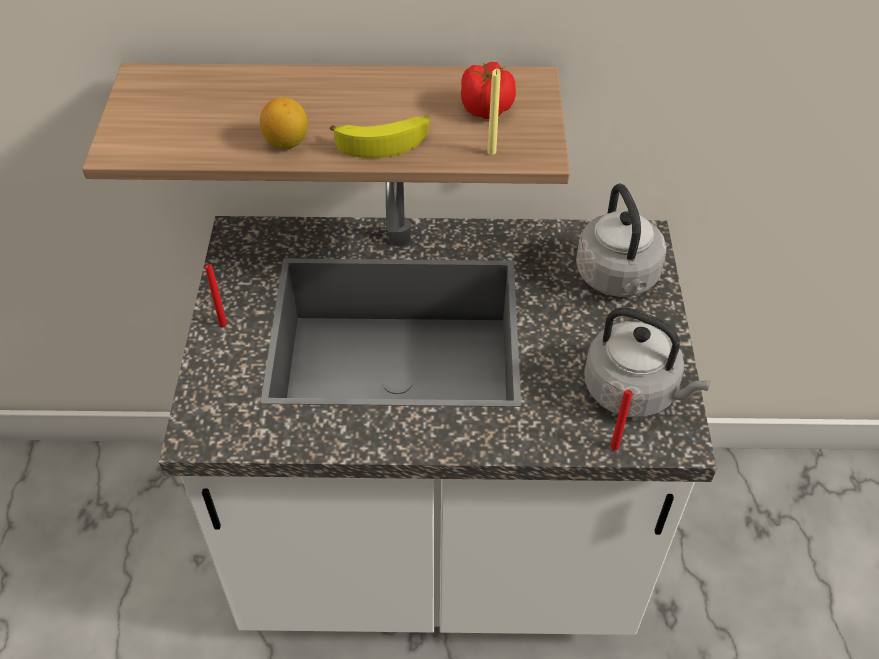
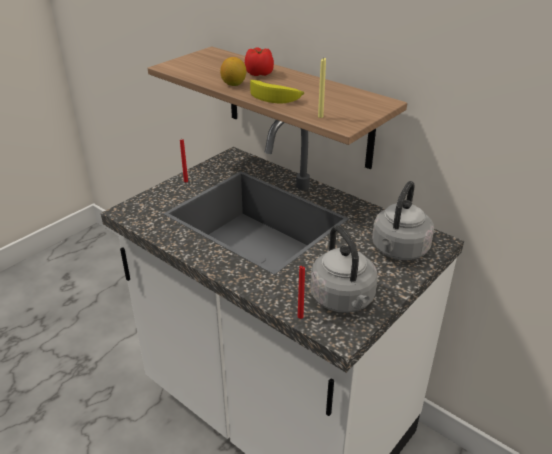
camera: 40 degrees right, 15 degrees down
(485, 108) = (343, 103): tomato -> tomato (259, 73)

